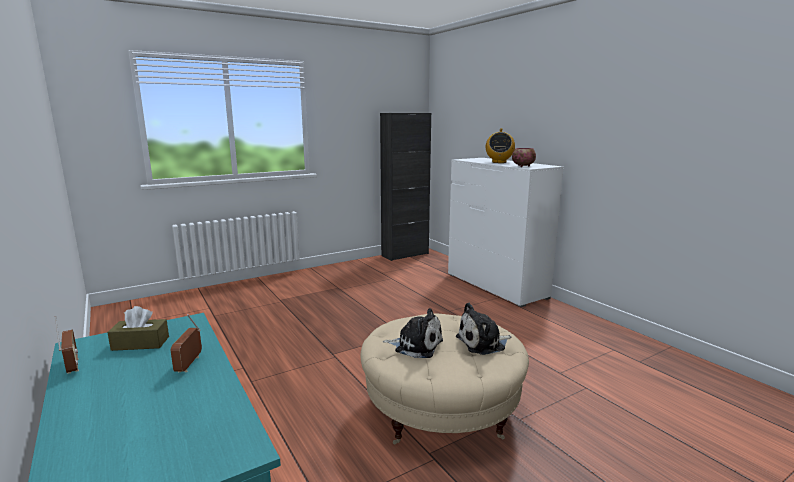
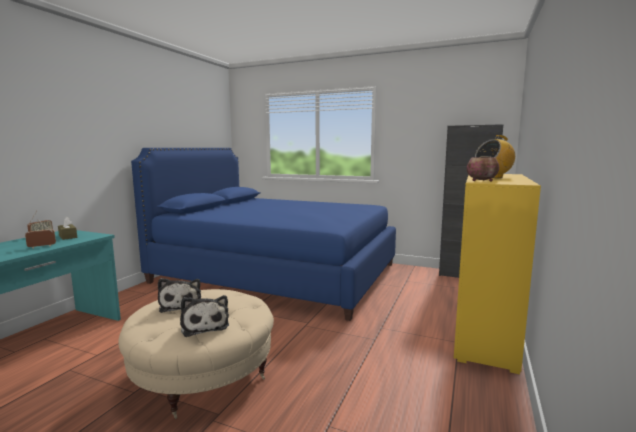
camera: 55 degrees right, 5 degrees down
(257, 312) = (277, 273): none -> blue bed
(483, 343) = (204, 325): plush toy -> plush toy turned 150 degrees counterclockwise
(495, 286) = (484, 332): white dresser -> yellow dresser

